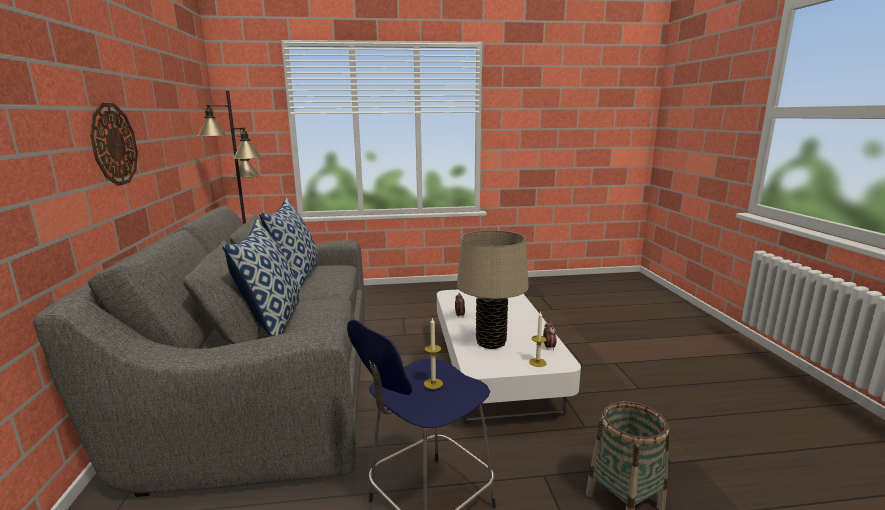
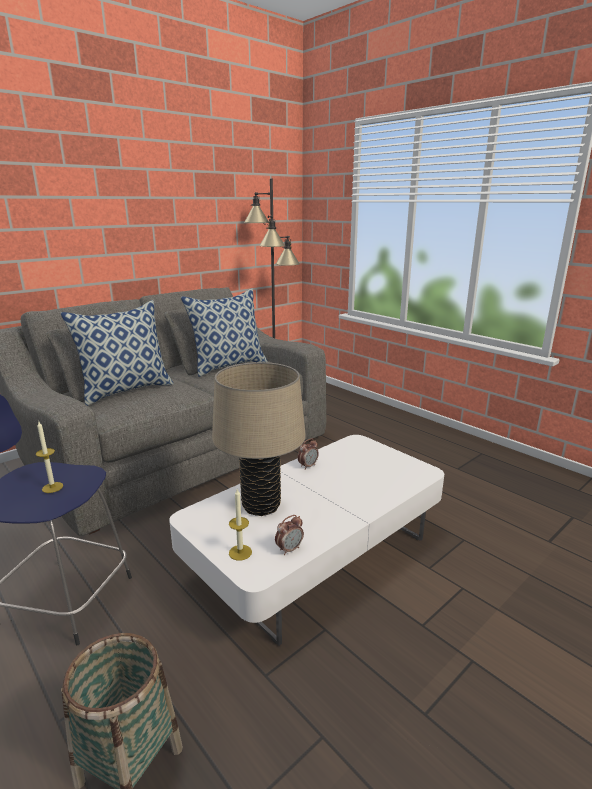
camera: 55 degrees right, 5 degrees up
(113, 144) = (120, 225): wall clock -> none

